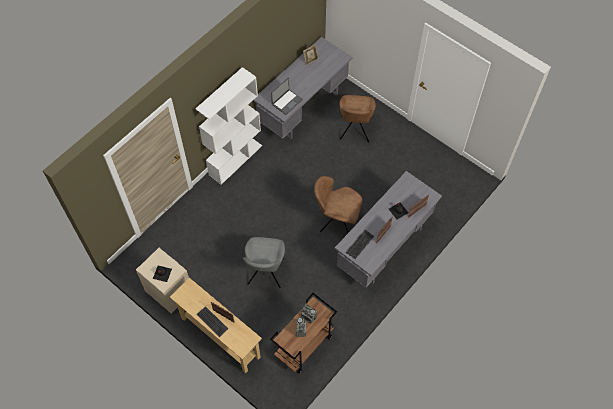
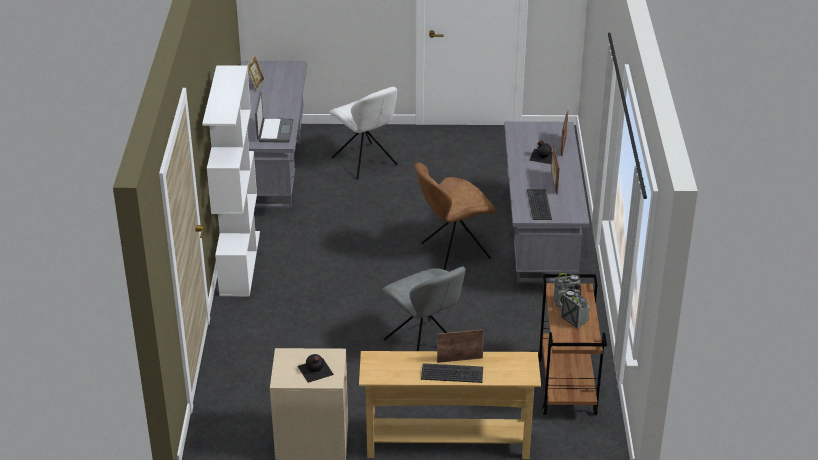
camera: 40 degrees left, 25 degrees down
(355, 130) = (365, 162): brown chair -> white chair

